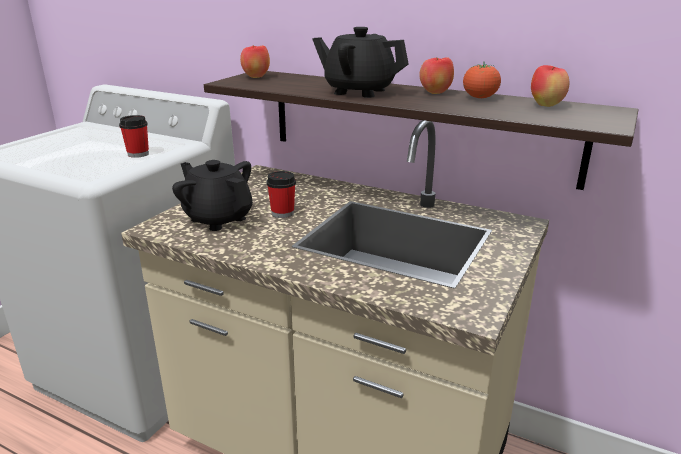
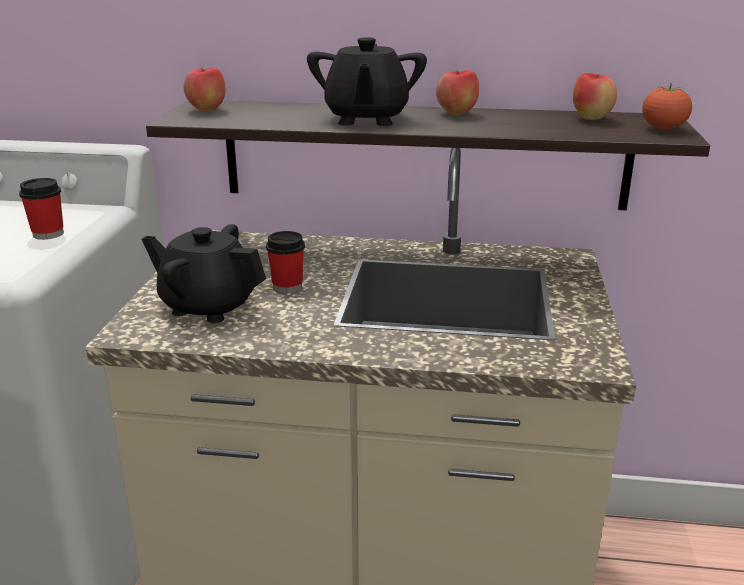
camera: 20 degrees left, 0 degrees up
(359, 91) = (366, 119): black teapot -> black teapot turned 90 degrees counterclockwise
(480, 98) = (512, 115): tomato -> tomato (663, 129)

